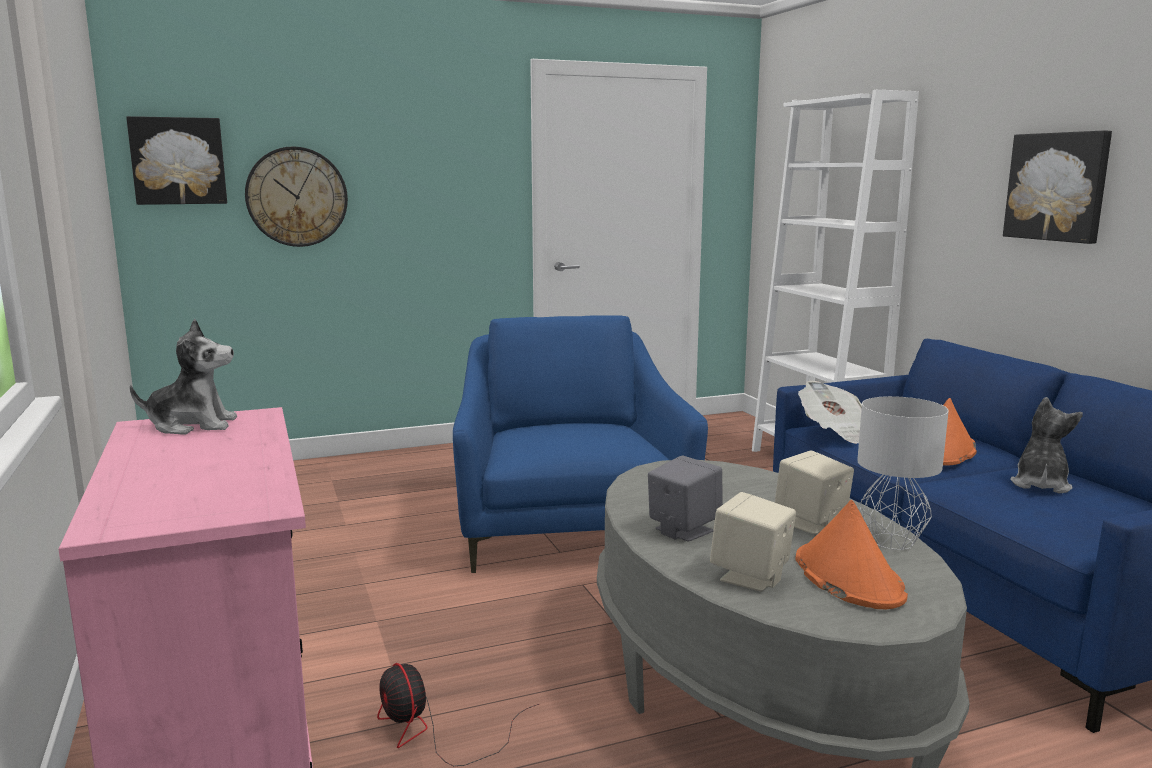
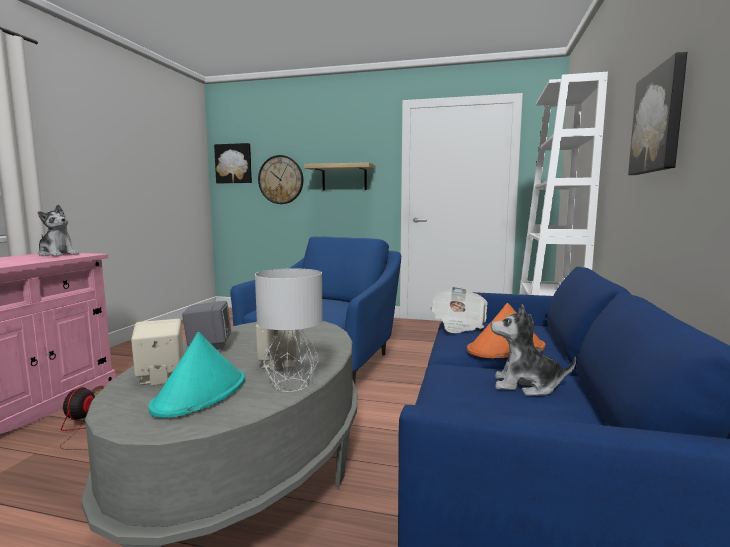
camera: 35 degrees right, 5 degrees down
(430, 194) = (344, 178): none -> shelf
(847, 577) = (201, 393): orange hat -> turquoise hat
(1040, 484) = (526, 386): plush toy -> plush toy turned 135 degrees counterclockwise

